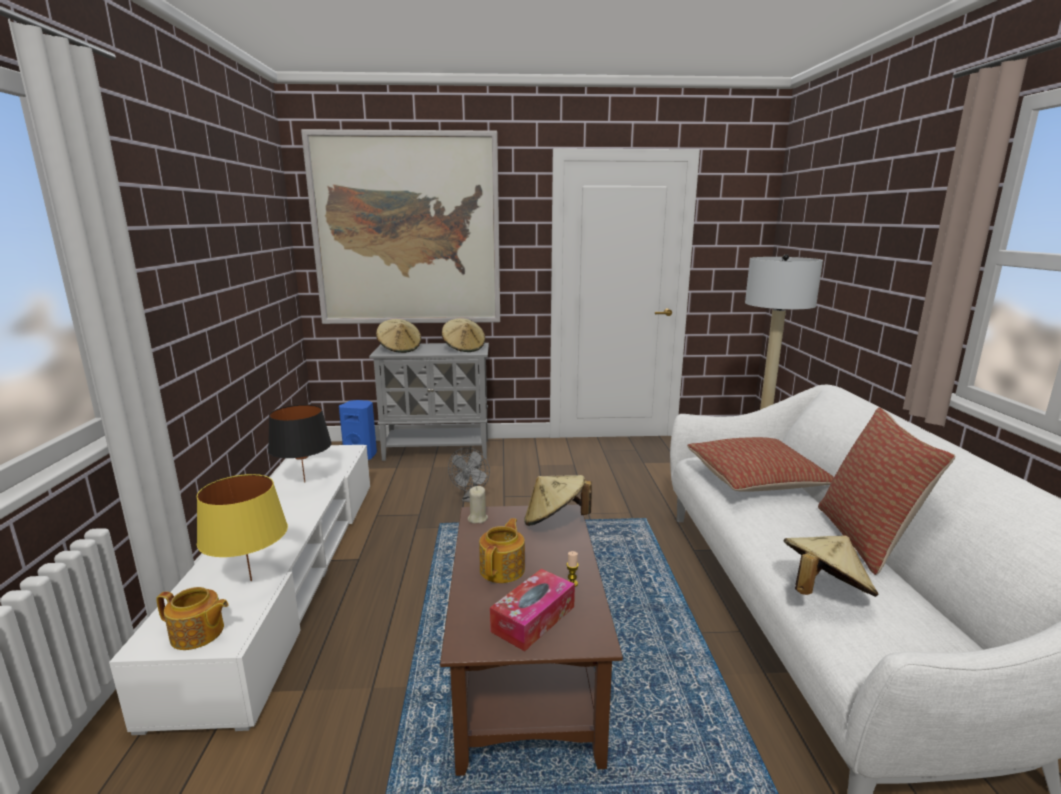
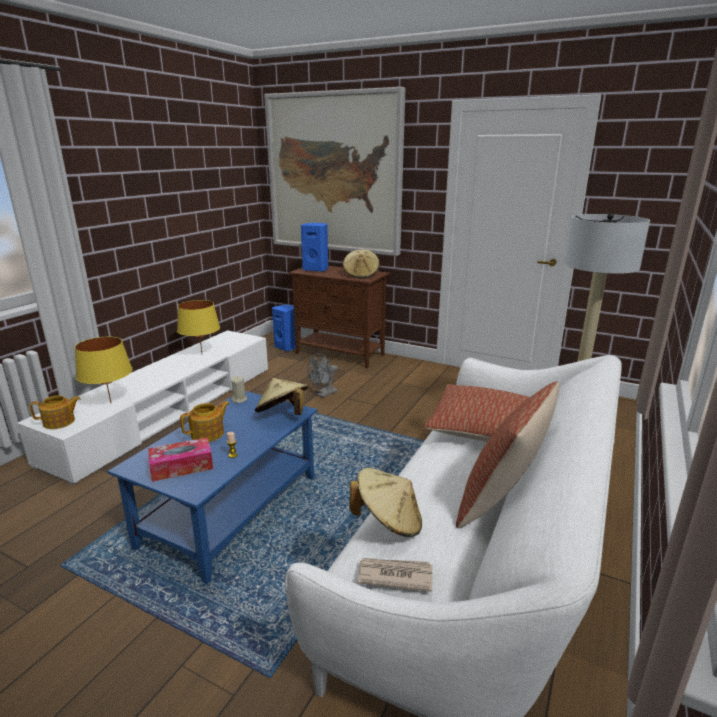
camera: 30 degrees right, 5 degrees up
(198, 634) = (60, 422): teapot -> teapot turned 60 degrees counterclockwise
(304, 482) = (202, 354): black table lamp -> yellow table lamp
(399, 349) = (316, 269): beige hat -> blue speaker
(438, 450) = (341, 354): grey cabinet -> brown cabinet
(526, 669) = (231, 511): brown coffee table -> blue coffee table
(905, 639) = (394, 575): none -> newspaper

